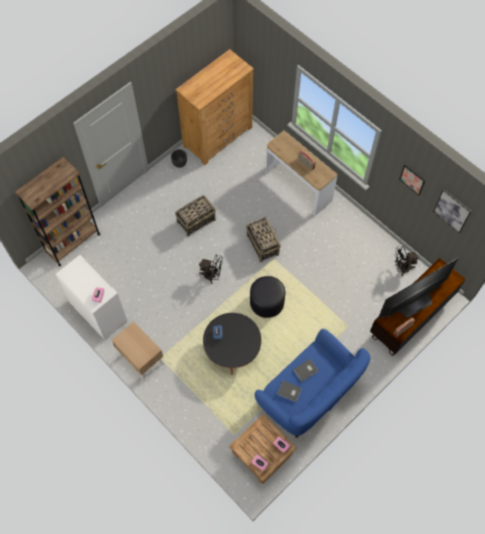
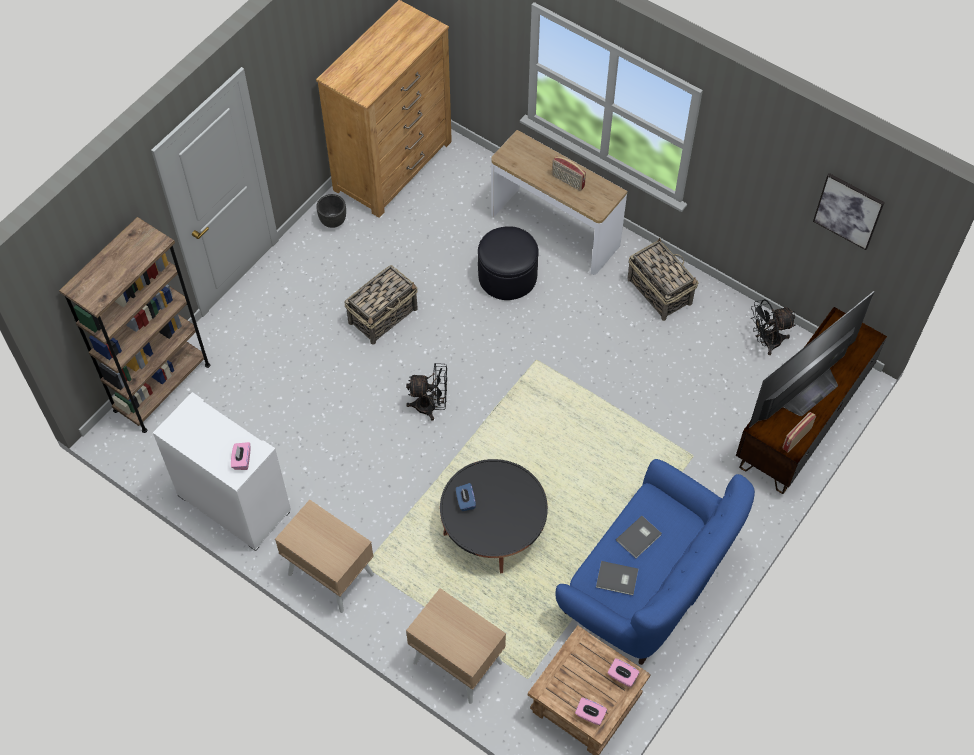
camera: 10 degrees left, 5 degrees down
(198, 419) = (457, 662): none -> beige nightstand
(262, 244) = (511, 338): basket -> basket (659, 290)
(266, 302) = (539, 437): black ottoman -> black ottoman (507, 276)
(412, 179) = (768, 170): picture -> none

